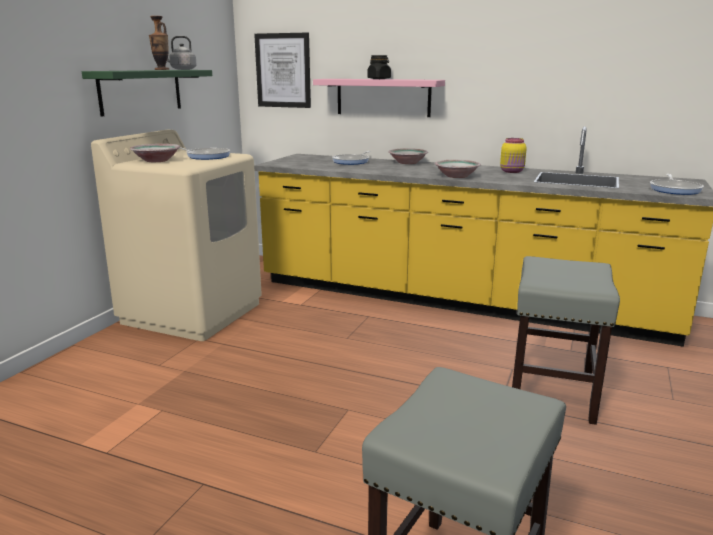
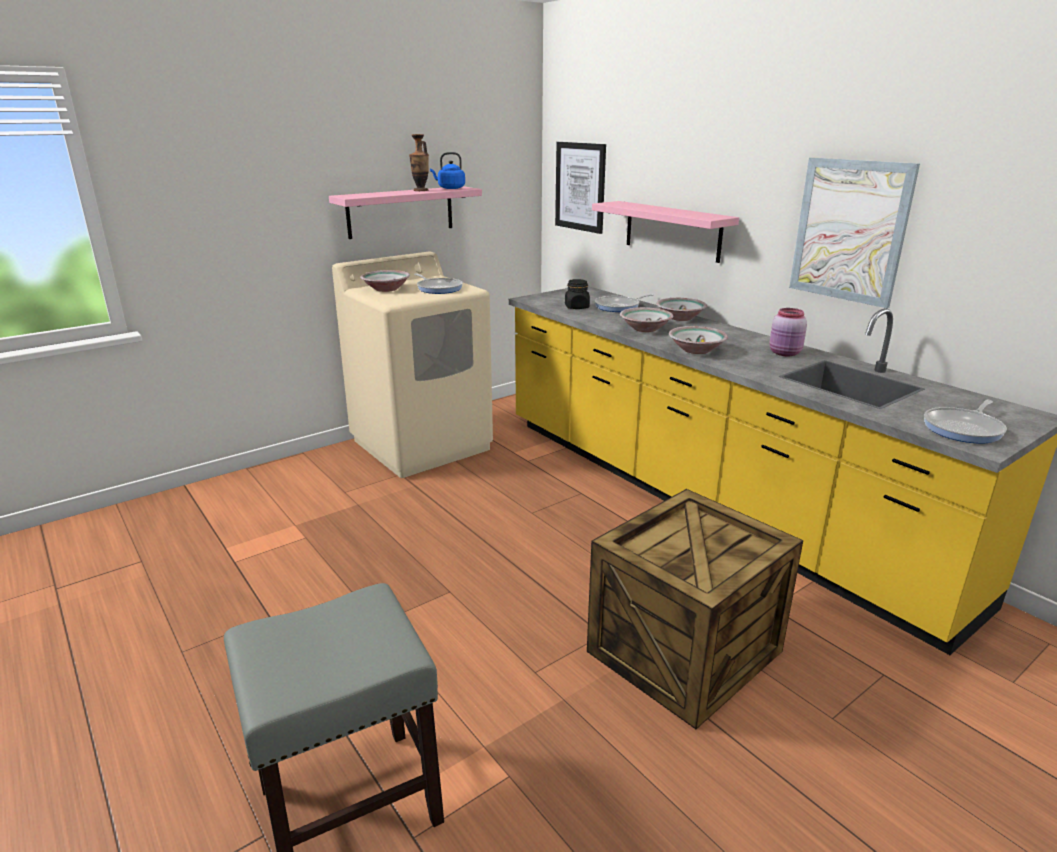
camera: 30 degrees right, 5 degrees up
(141, 91) = (400, 212): green shelf -> pink shelf
(182, 69) = (450, 188): grey kettle -> blue kettle
(379, 79) = (662, 209): black jar -> black jar (577, 307)
(398, 170) = (646, 328): none -> bowl
(512, 171) = (785, 353): yellow jar -> pink jar
(538, 80) = (849, 231): none -> picture
(552, 391) = (683, 649): grey stool -> crate

